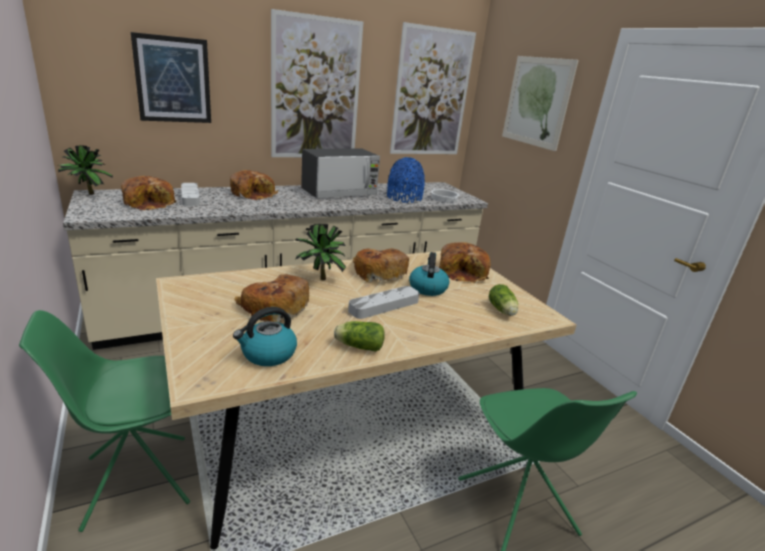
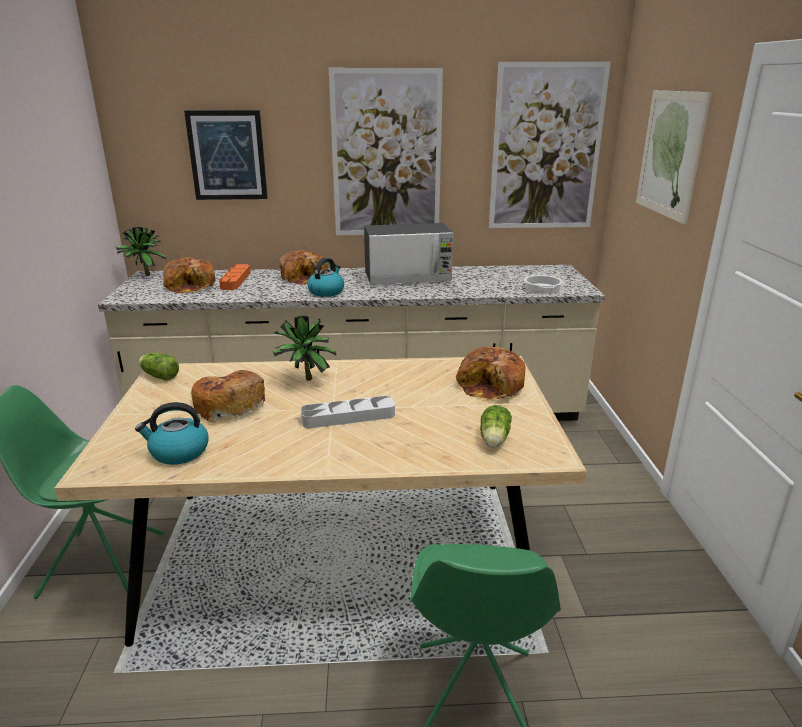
camera: 25 degrees right, 0 degrees up
(190, 197) = (236, 280): grey tray -> orange tray
(358, 346) = (275, 457): lettuce -> lettuce (158, 376)
(379, 273) = (380, 378): bread -> none
(404, 198) = (486, 285): blue vase -> none
(427, 288) = (422, 401): kettle -> kettle (326, 292)

